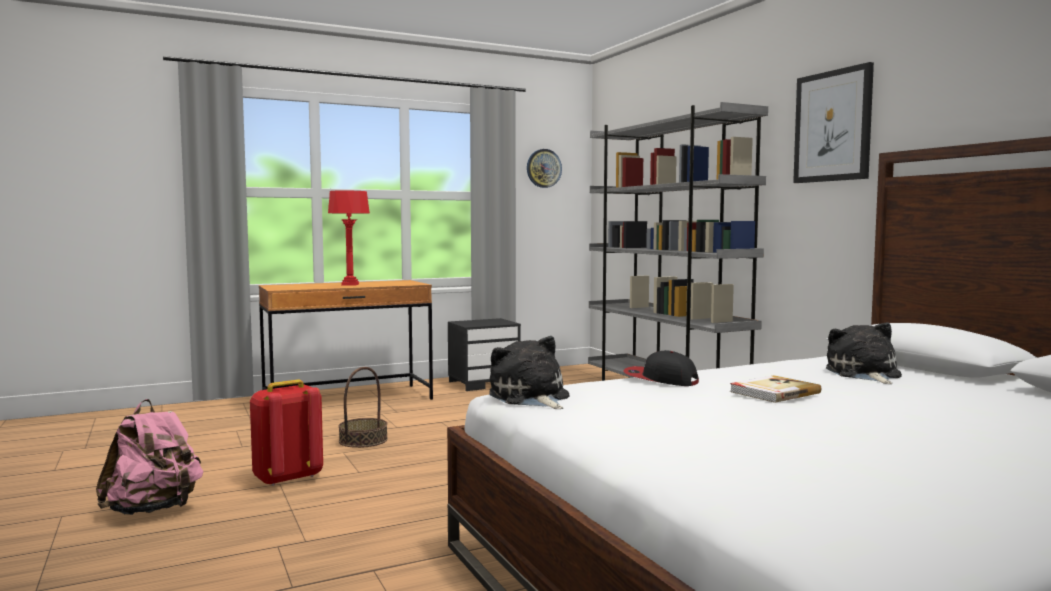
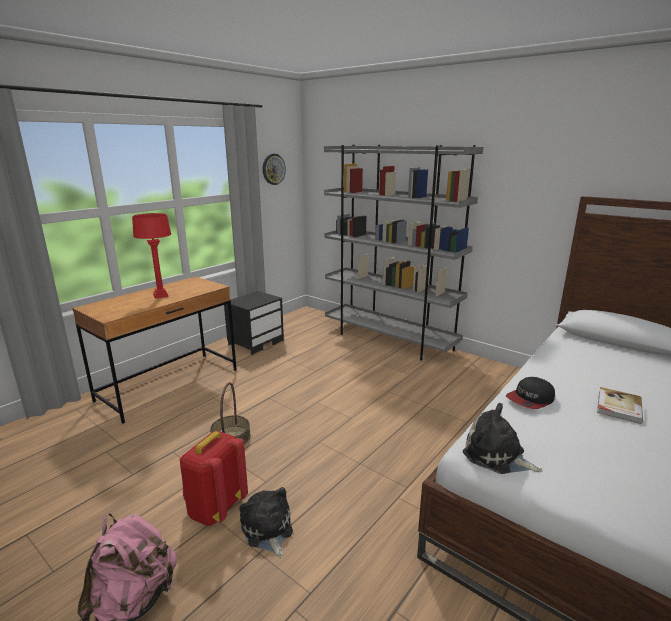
camera: 25 degrees left, 15 degrees up
(660, 379) = (530, 399): cap -> cap turned 45 degrees counterclockwise
(833, 126) = (535, 169): picture -> none
(864, 374) = (611, 361): plush toy -> plush toy (267, 530)

